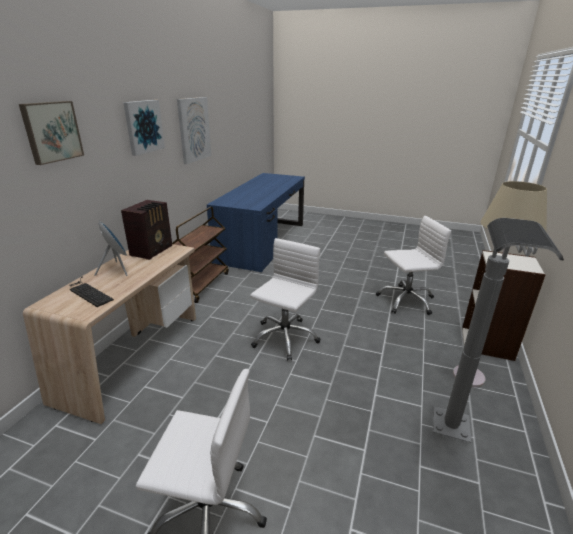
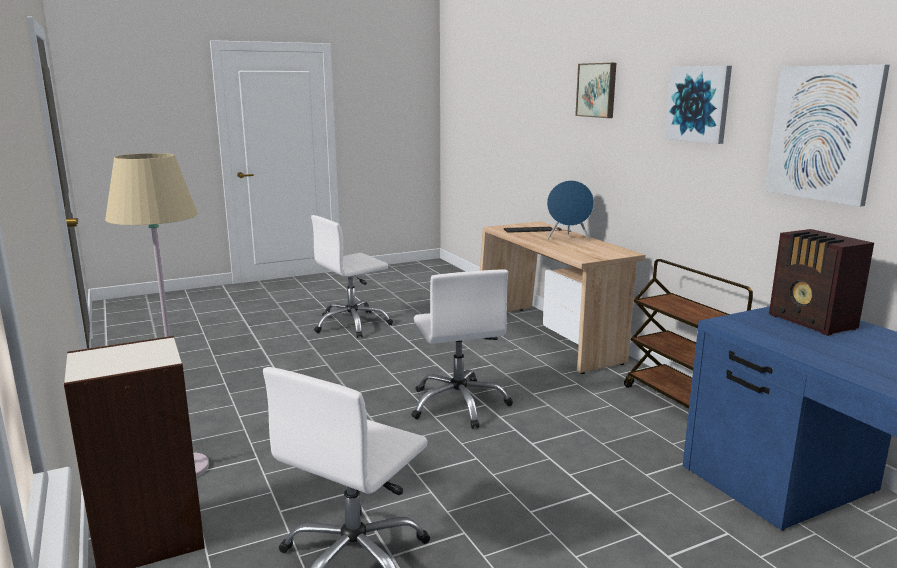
camera: 135 degrees right, 10 degrees down
(153, 250) = (600, 251): radio -> radio (812, 322)
(452, 447) = (197, 402): grey floor lamp -> none

